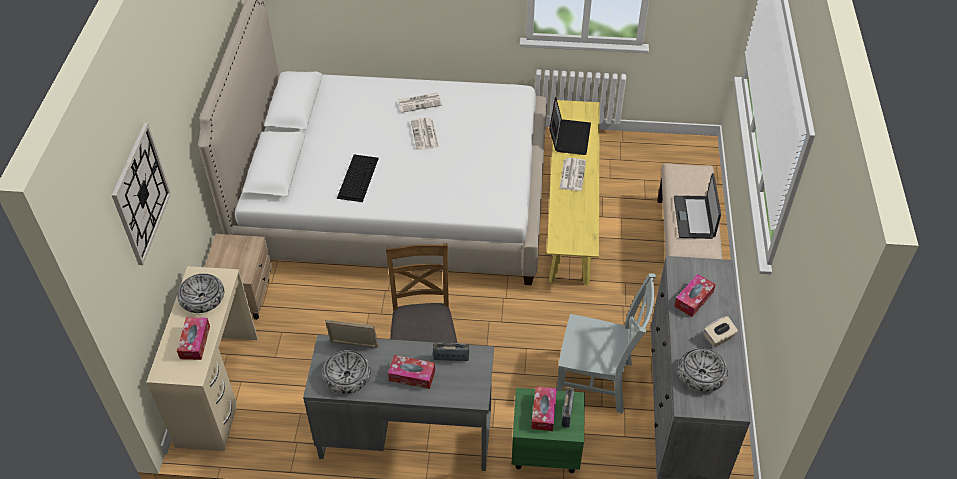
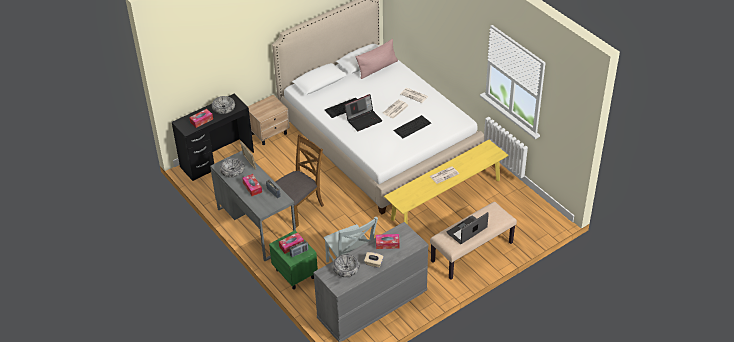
camera: 50 degrees right, 5 degrees down
(141, 194) = (212, 42): wall clock -> none
(217, 390) = (217, 159): beige desk -> black desk
(326, 101) = (377, 68): none -> pink pillow
(475, 140) = (412, 126): none -> keyboard
(568, 137) = (468, 159): laptop -> laptop (364, 119)

